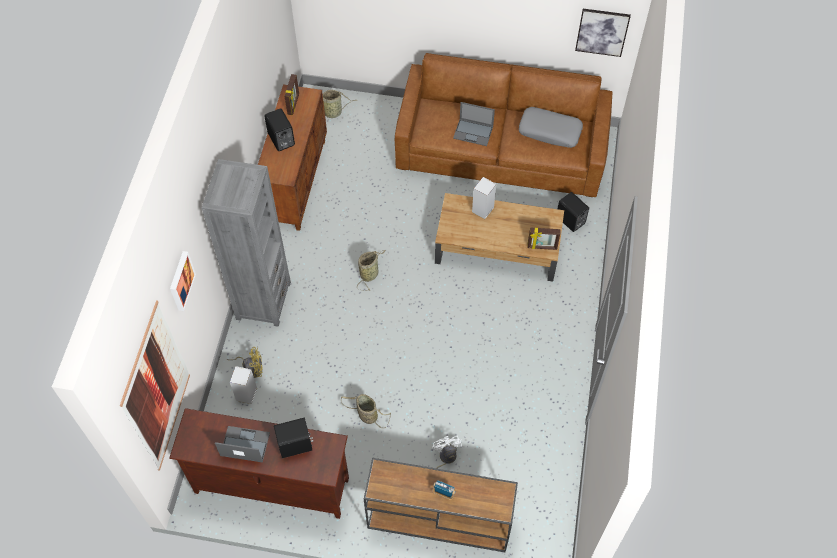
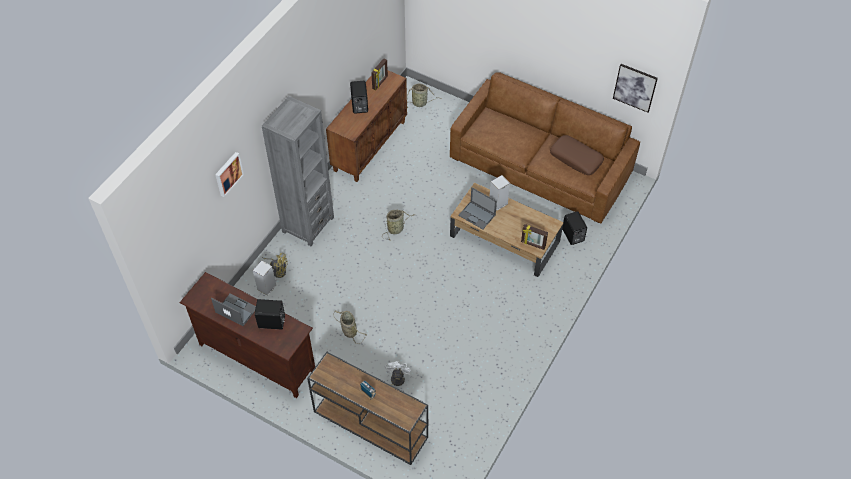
camera: 20 degrees right, 5 degrees down
(157, 388) = (184, 245): picture -> none
(473, 132) = (514, 143): laptop -> laptop (477, 215)
(550, 131) = (576, 159): grey pillow -> brown pillow

